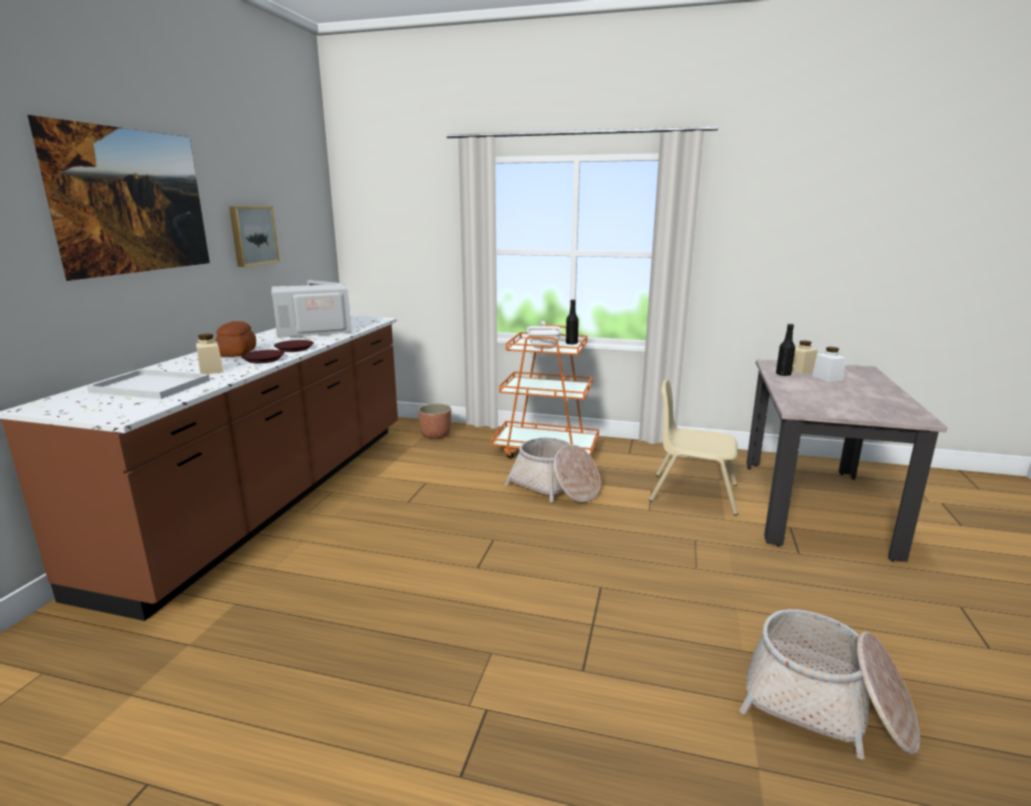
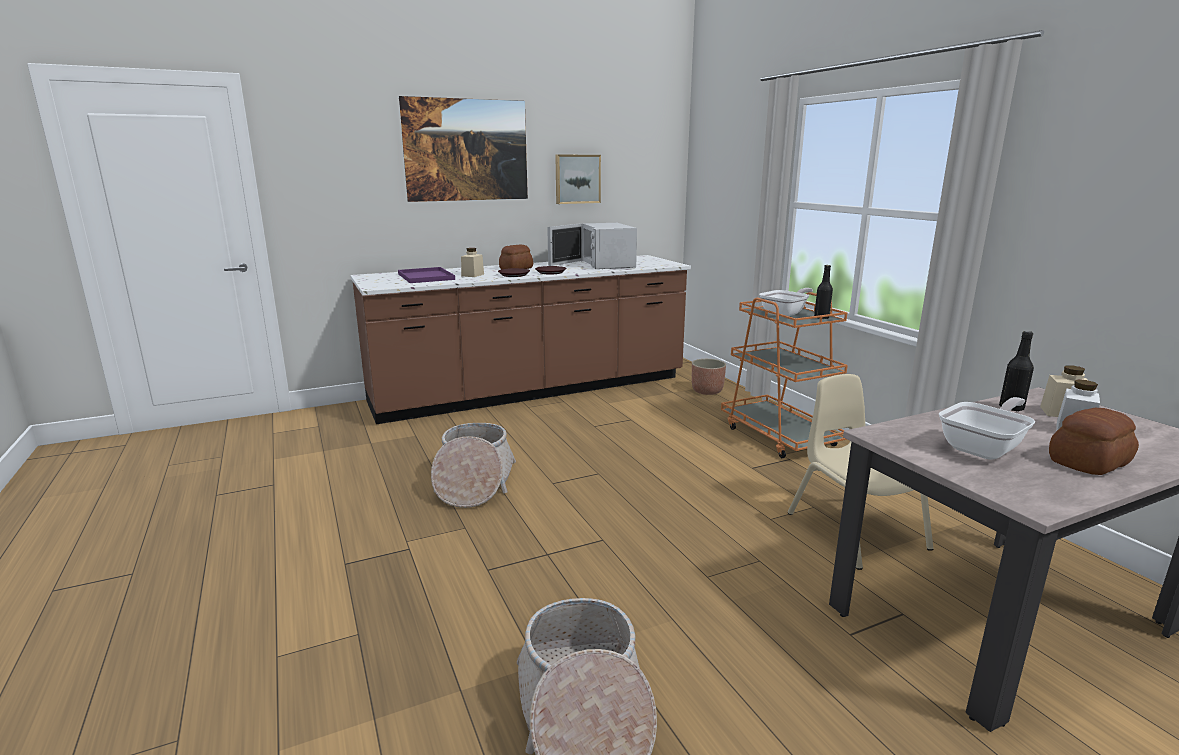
camera: 50 degrees right, 0 degrees up
(148, 386) = (425, 276): white tray -> purple tray
(315, 330) = (603, 264): white microwave -> white microwave turned 135 degrees counterclockwise
(555, 487) = (721, 464): basket -> basket (474, 483)
(838, 399) = (984, 448): none -> frying pan
(871, 392) = (1087, 462): none -> bread

